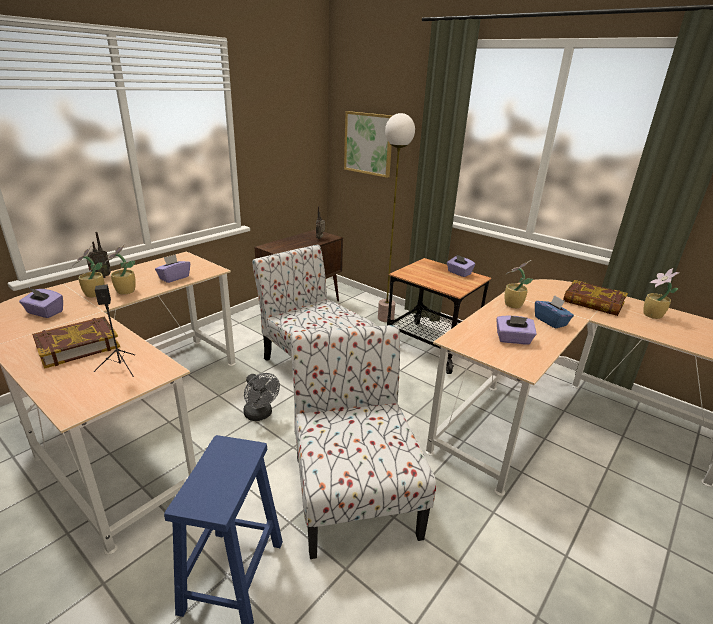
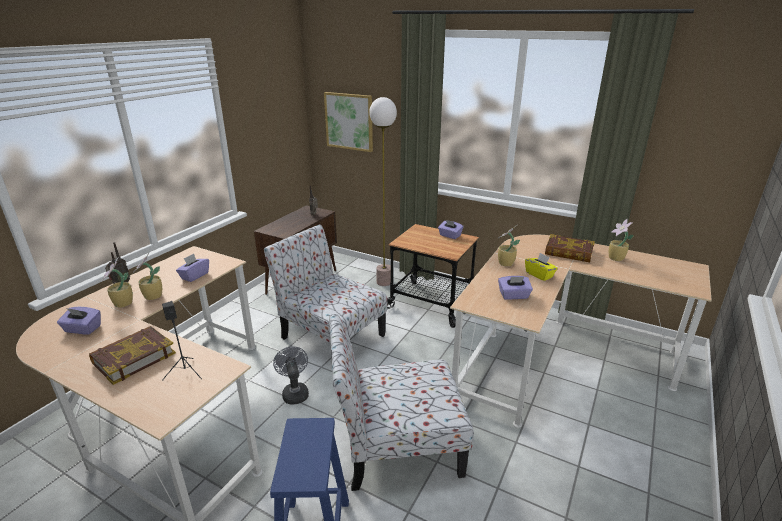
camera: 10 degrees left, 0 degrees up
(260, 415) = (294, 392): grey fan -> grey fan turned 150 degrees counterclockwise
(353, 491) = (397, 446): chair -> chair turned 75 degrees counterclockwise
(550, 321) = (539, 275): blue tissue box -> yellow tissue box

